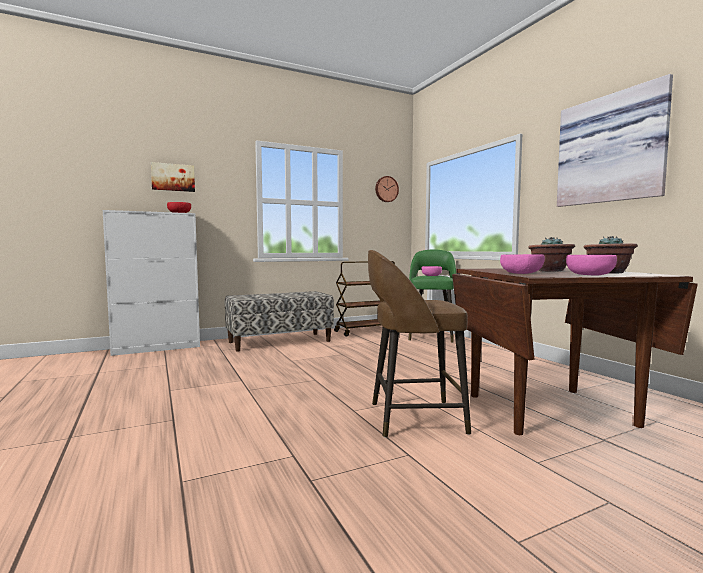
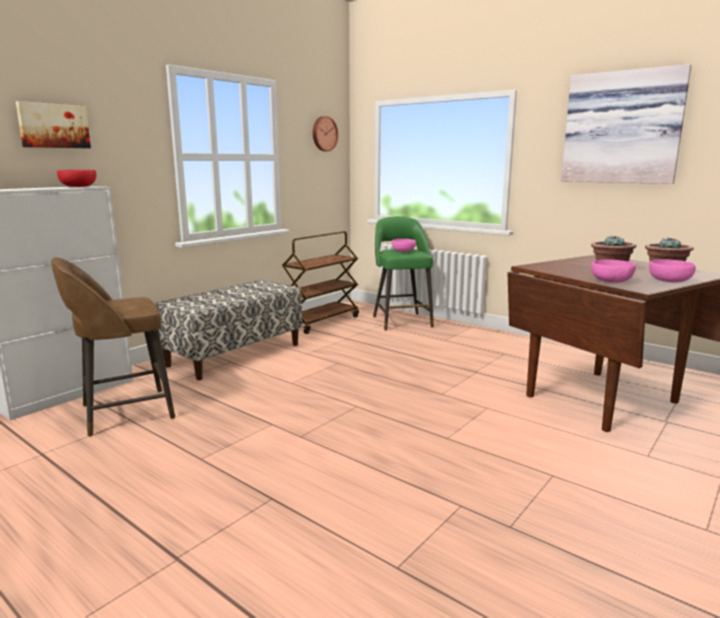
camera: 25 degrees left, 10 degrees up
(413, 418) = (509, 433): brown stool -> brown stool (124, 412)

